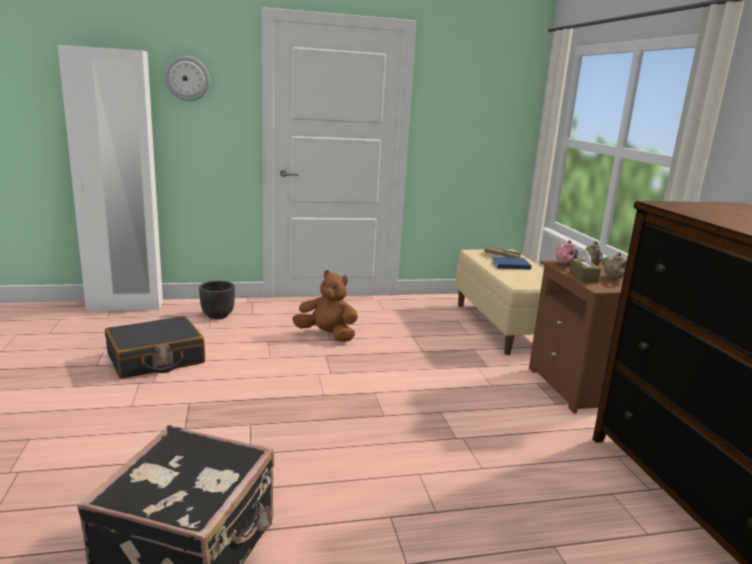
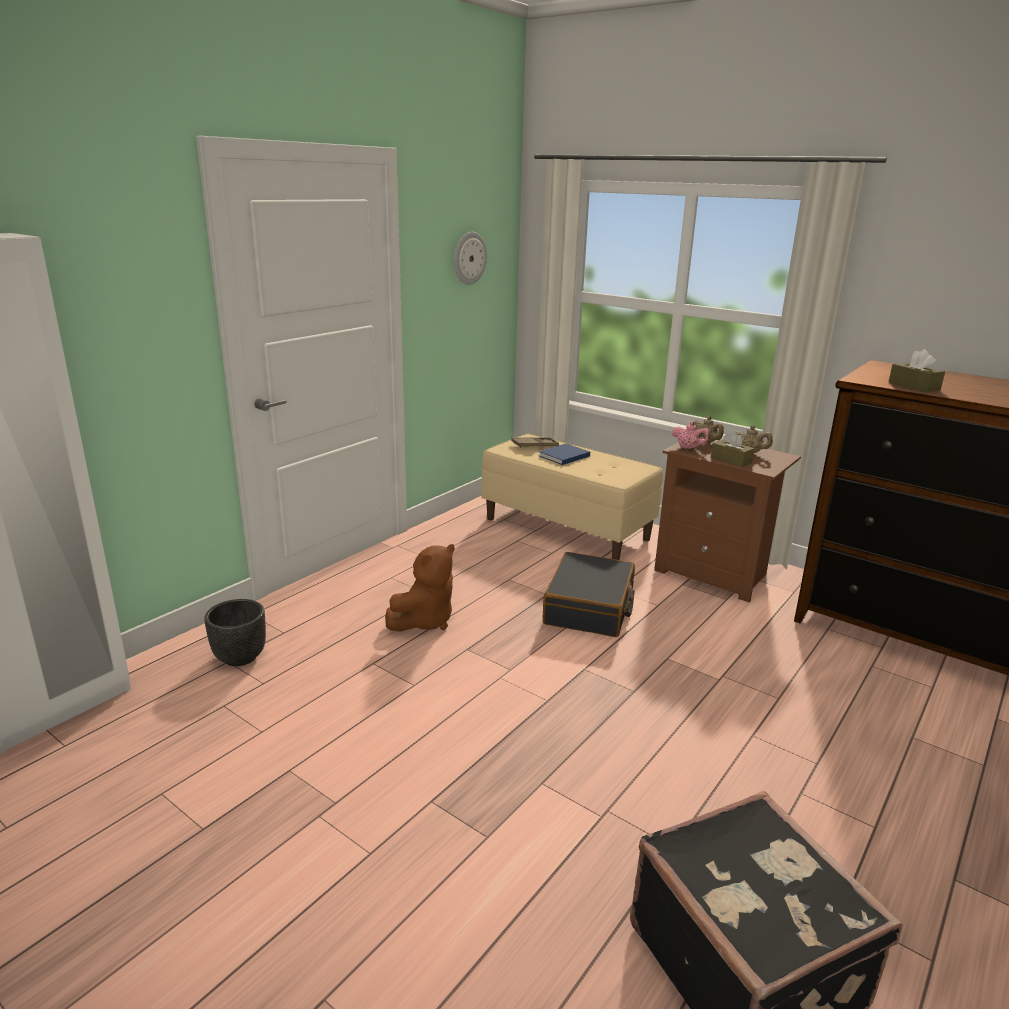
camera: 40 degrees left, 5 degrees up
(156, 359) = (276, 768): black suitcase -> black suitcase (589, 608)
(187, 78) = (92, 275): wall clock -> wall clock (469, 258)
(327, 335) = (424, 621): brown plush toy -> brown plush toy turned 150 degrees clockwise
(703, 213) = (914, 386): none -> brown tissue box

